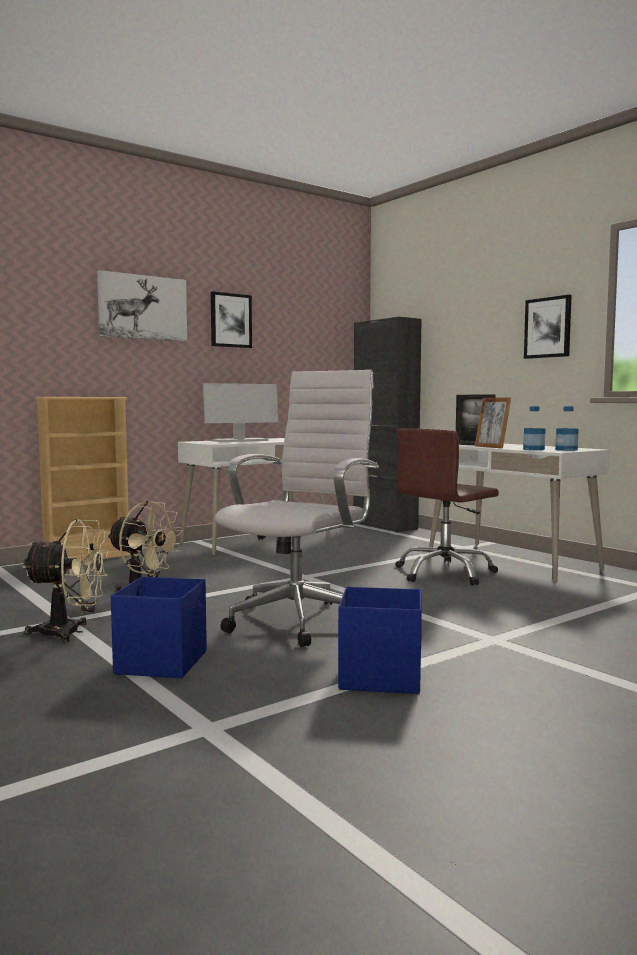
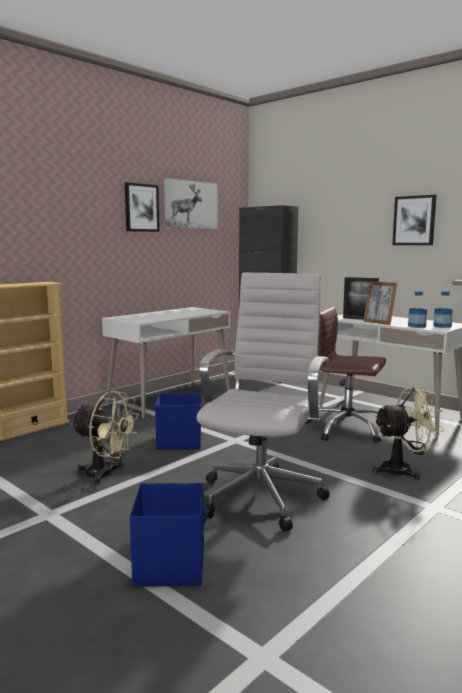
camera: 10 degrees left, 5 degrees up
(70, 633) = (62, 531): beige fan -> beige fan (403, 470)
(142, 307) = (67, 198): picture -> picture (190, 205)
(239, 441) = (155, 315): monitor -> none
(382, 678) = (375, 566): blue storage box -> blue storage box (180, 442)
(445, 573) = (346, 429): brown office chair -> brown office chair turned 75 degrees clockwise

